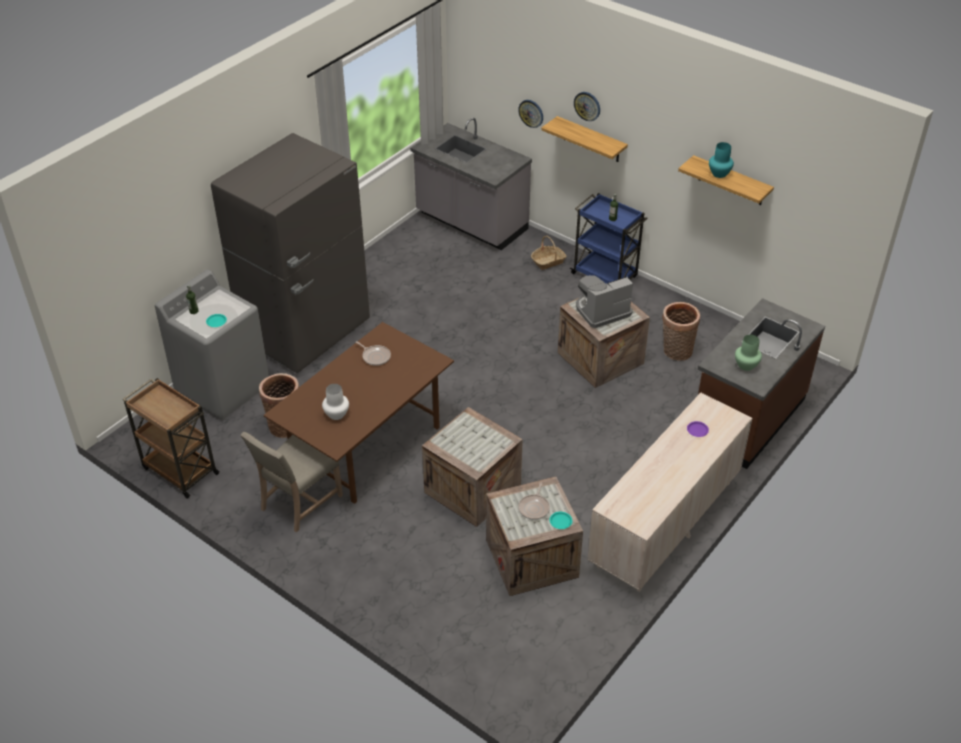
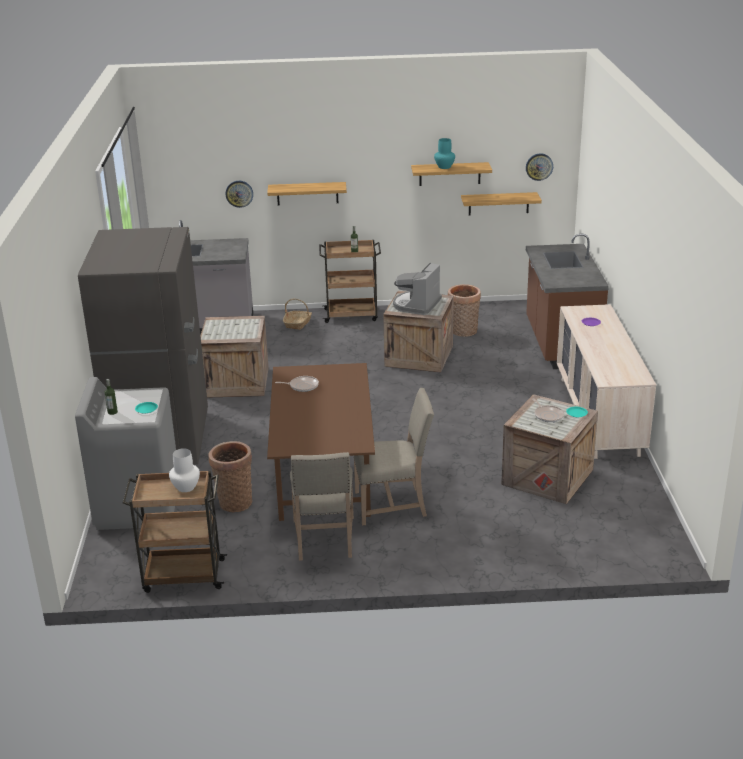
camera: 40 degrees left, 15 degrees down
(336, 414) = (328, 429): white vase -> white vase (185, 487)
(383, 503) = (393, 504): none -> beige chair
(472, 490) = (447, 464): crate -> crate (237, 382)
(587, 106) = (299, 162): wall clock -> wall clock (539, 166)
(605, 276) = (352, 315): blue cart -> brown cart
(746, 366) = (573, 277): green vase -> none
(777, 234) = (498, 203): none -> shelf

